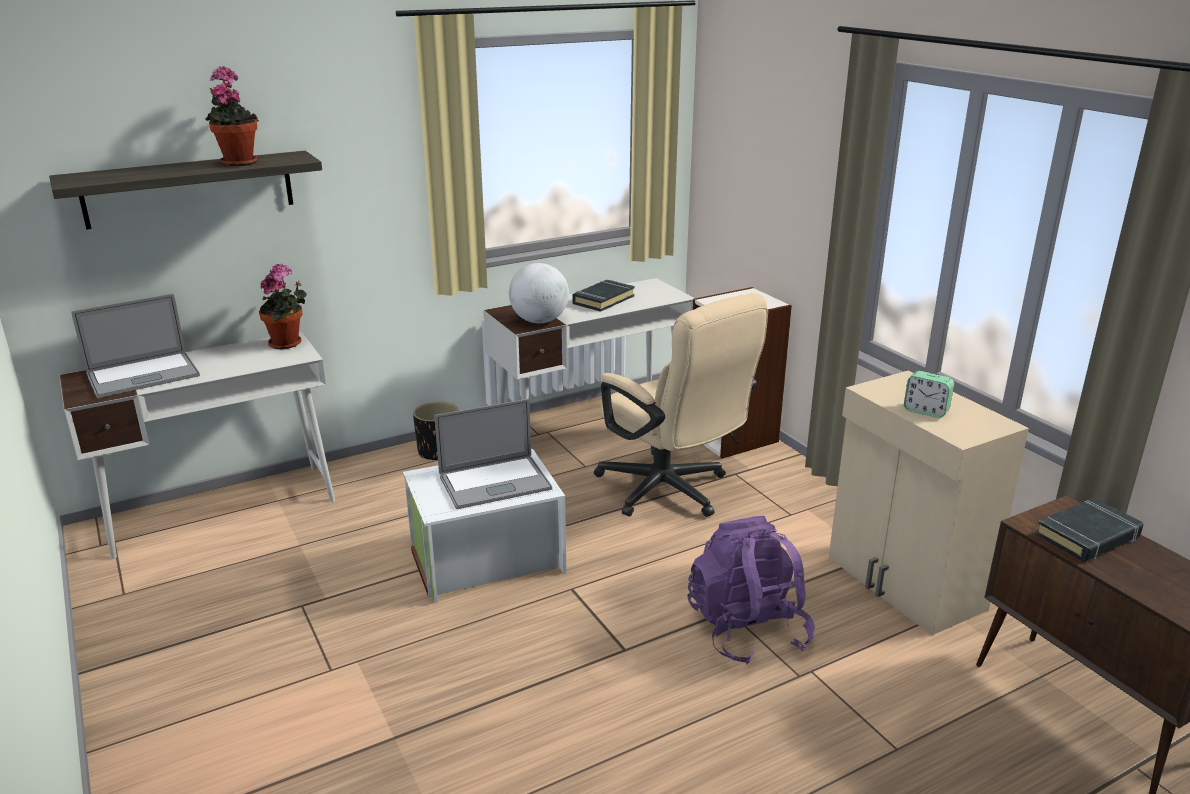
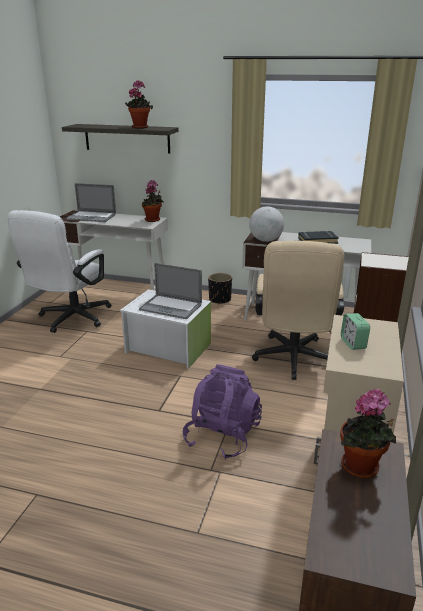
camera: 45 degrees right, 0 degrees up
(230, 602) = (70, 319): none -> white office chair
(1088, 536) = (362, 469): black book -> potted plant

